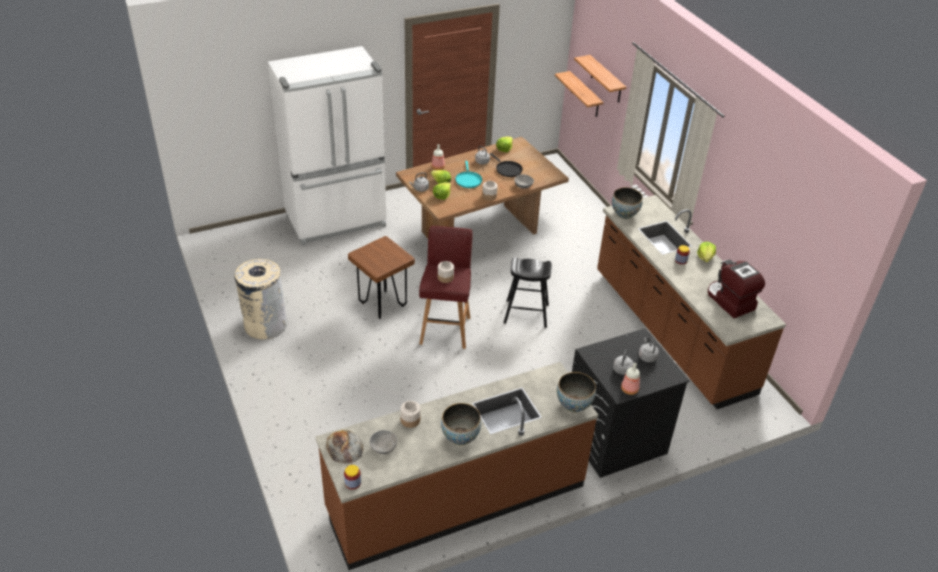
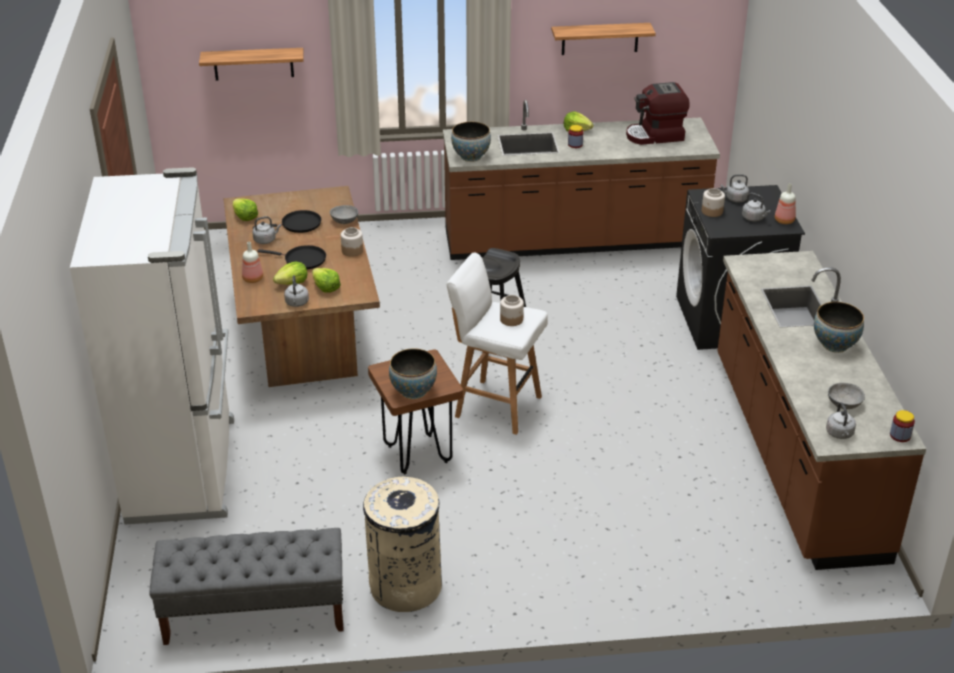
camera: 70 degrees left, 5 degrees down
(232, 274) = (254, 613): none -> grey bench
(344, 447) = (840, 434): bread -> grey kettle
(410, 420) = (801, 376): jar -> jar (712, 212)
(445, 329) = (496, 406): red stool -> white stool
(468, 180) = (302, 260): turquoise frying pan -> black frying pan
(573, 405) = (795, 262): bowl -> bowl (413, 391)
(585, 95) = (209, 112): shelf -> shelf (600, 38)

